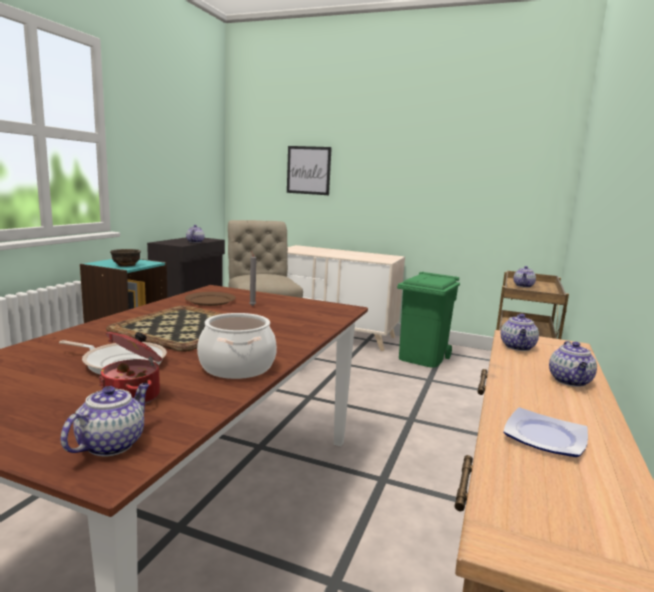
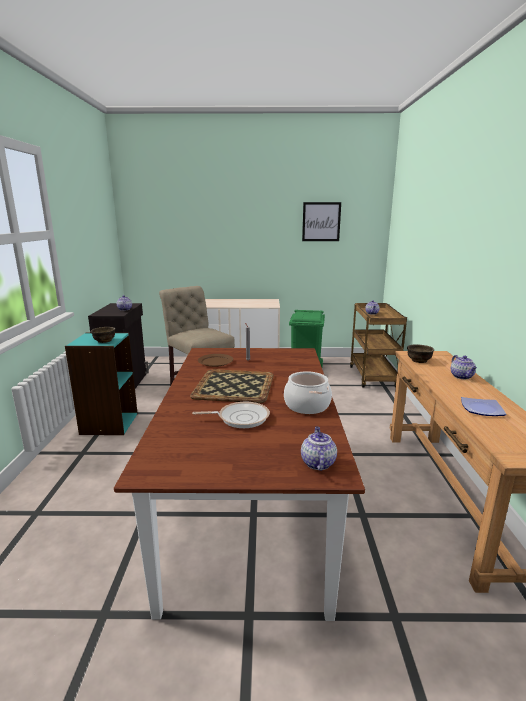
camera: 20 degrees left, 5 degrees up
(133, 396) = (284, 436): cooking pot -> none
(308, 170) = (195, 239): picture -> picture (321, 221)
(518, 347) = (419, 360): teapot -> brown bowl

